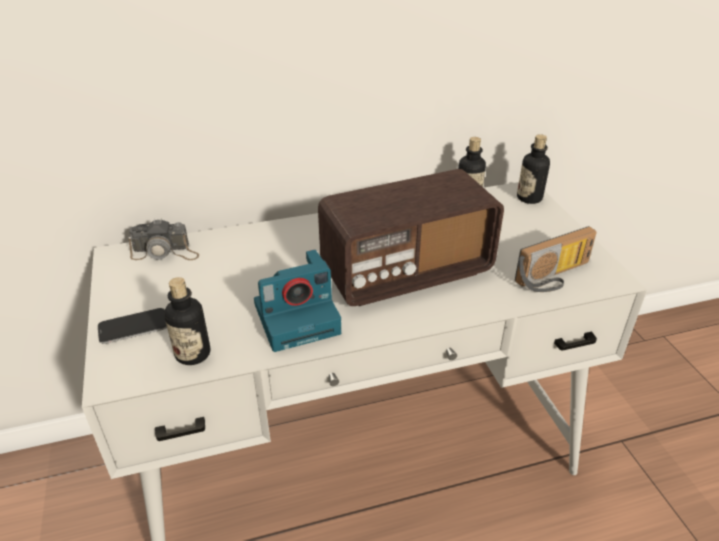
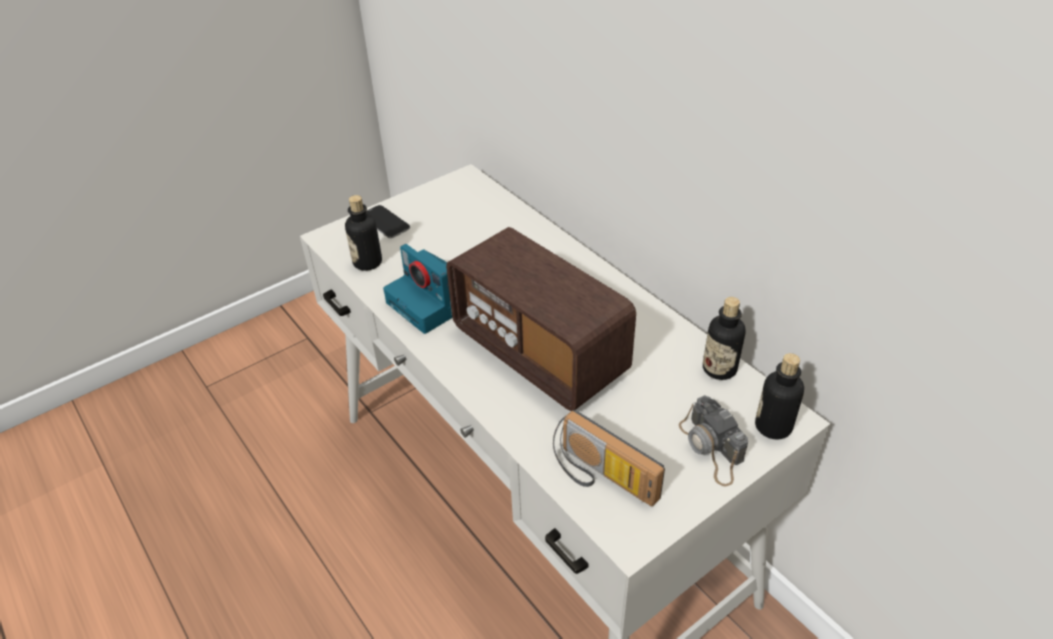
camera: 70 degrees right, 5 degrees up
(165, 252) = (484, 199): camera -> camera (711, 448)

